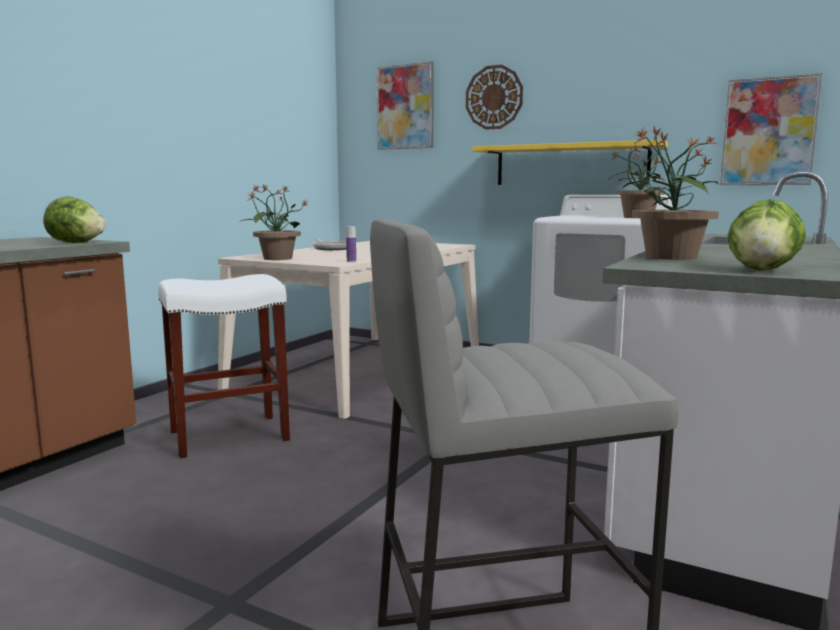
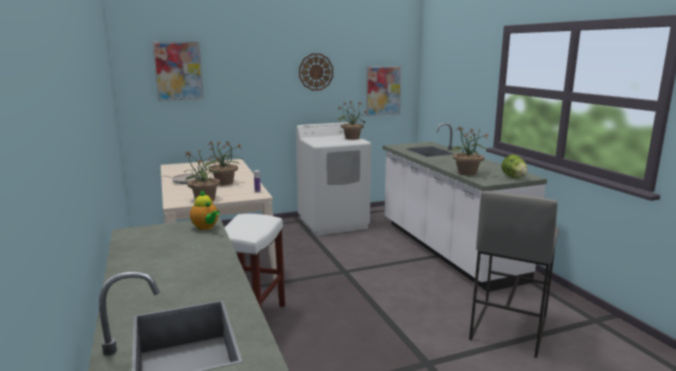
camera: 50 degrees left, 5 degrees up
(76, 243) = (206, 227): lettuce -> teapot
(357, 253) = (224, 183): none -> potted plant
(494, 97) = (245, 68): wall clock -> wall clock (316, 72)
(570, 165) = (294, 108): yellow shelf -> none

